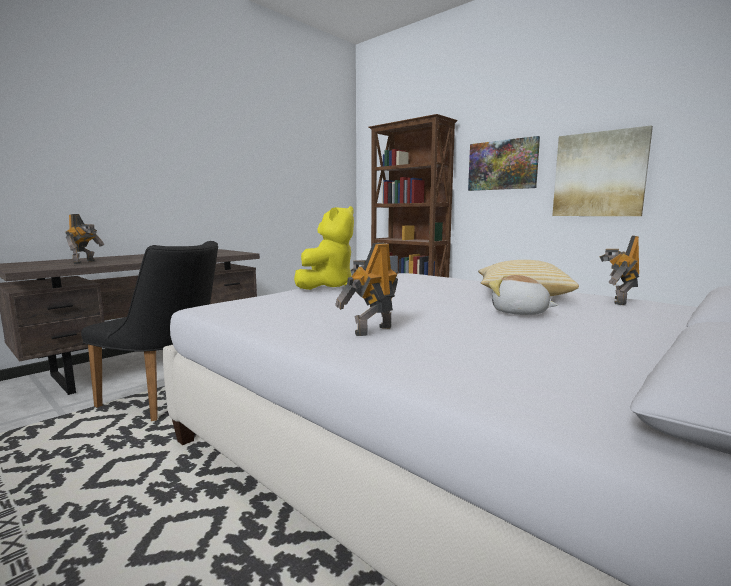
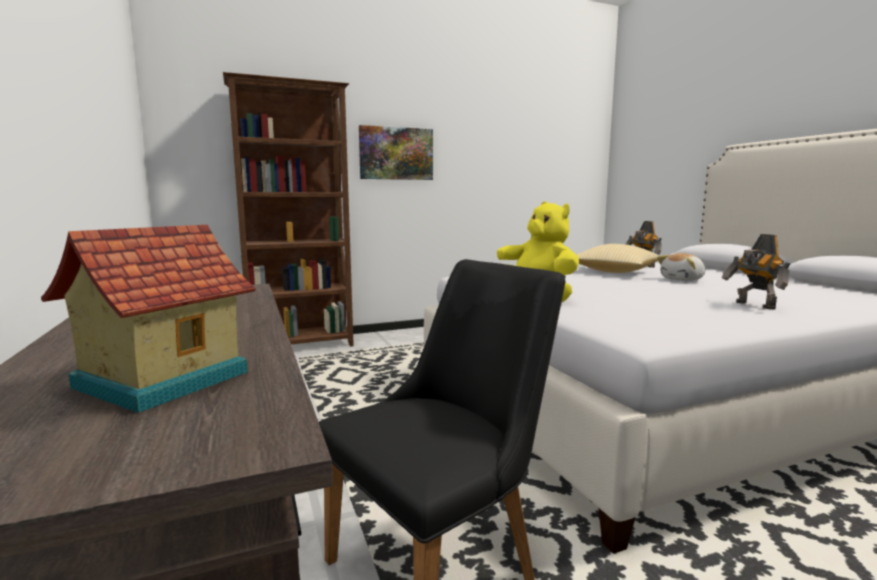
camera: 65 degrees left, 0 degrees up
(85, 262) = (159, 379): toy robot -> toy house
(599, 174) = (480, 171): picture -> none

